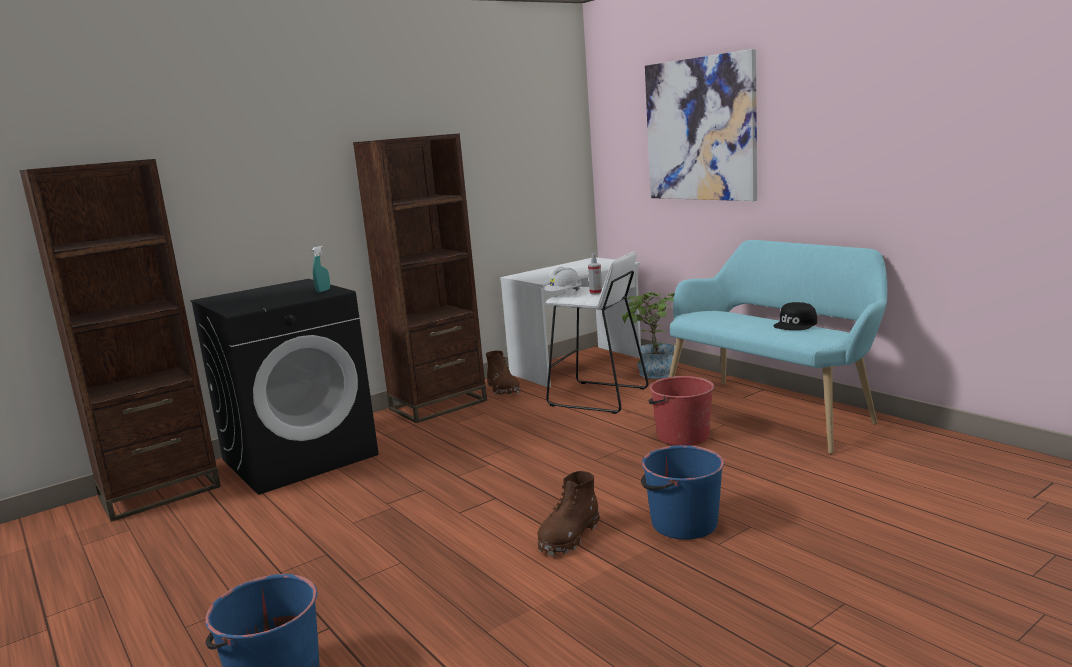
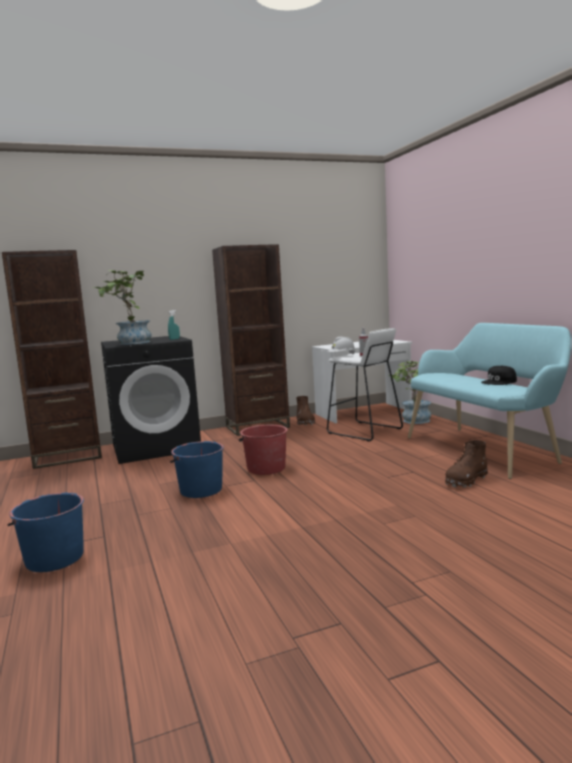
camera: 15 degrees right, 5 degrees down
(256, 304) = (129, 343): none -> potted plant
(569, 537) = (284, 507): brown boot -> brown boot (466, 480)
(682, 436) = (405, 458): red bucket -> red bucket (265, 468)
(683, 524) = (367, 508): blue bucket -> blue bucket (200, 490)
(700, 129) = (452, 244): picture -> none

